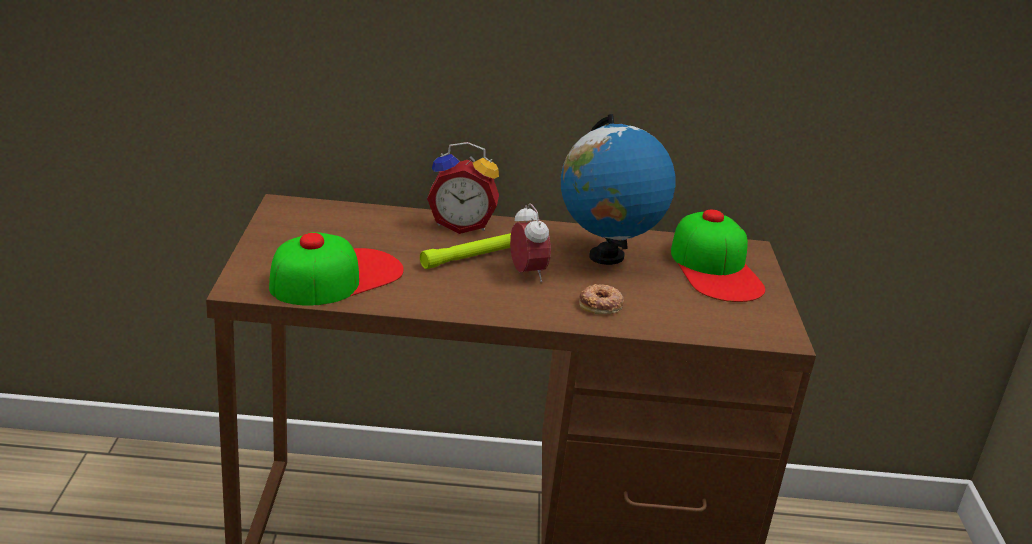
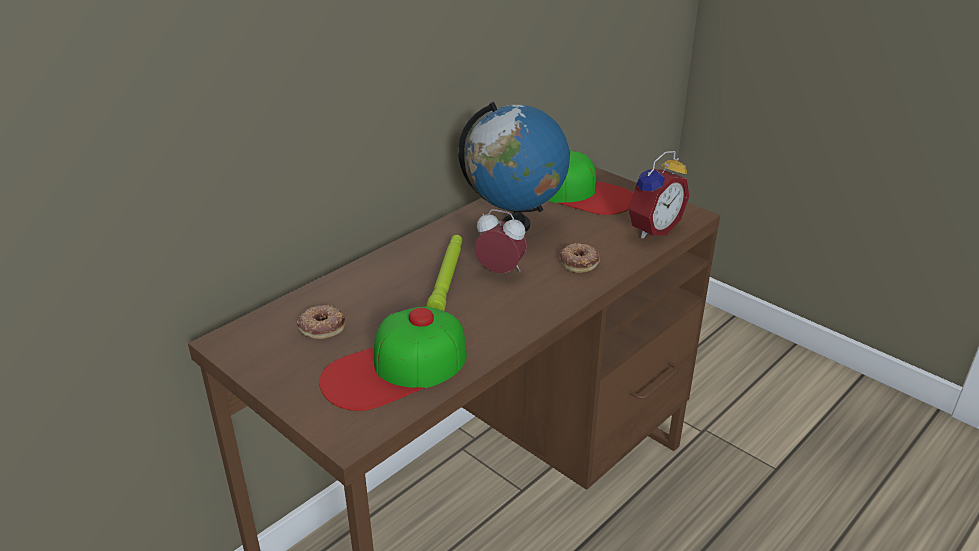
camera: 45 degrees left, 5 degrees up
(336, 276) = (395, 369): cap -> cap turned 120 degrees counterclockwise
(348, 230) = (322, 326): none -> donut
(461, 225) = (389, 265): alarm clock -> alarm clock (651, 229)

